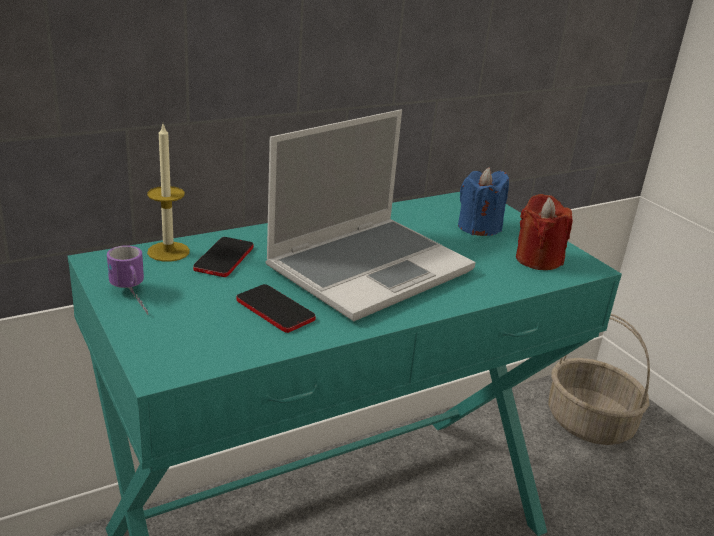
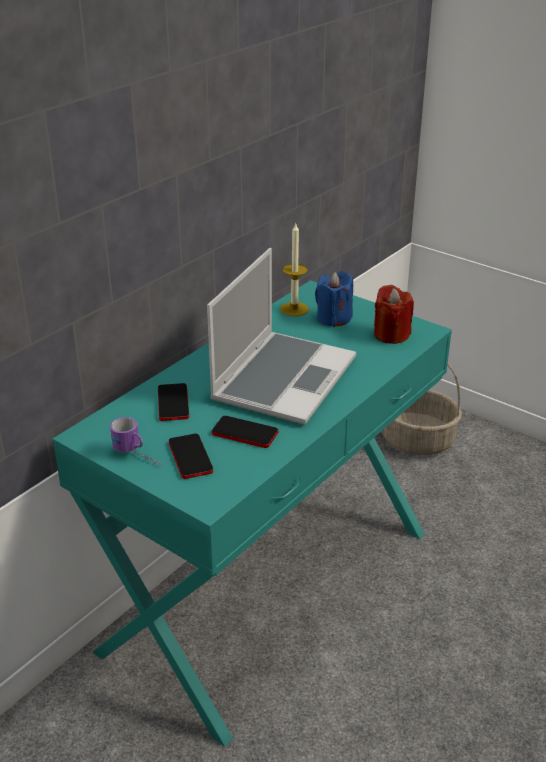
camera: 20 degrees left, 5 degrees up
(168, 251) = (126, 410): candle -> candle (294, 309)
(189, 316) = (190, 457): none -> phone

